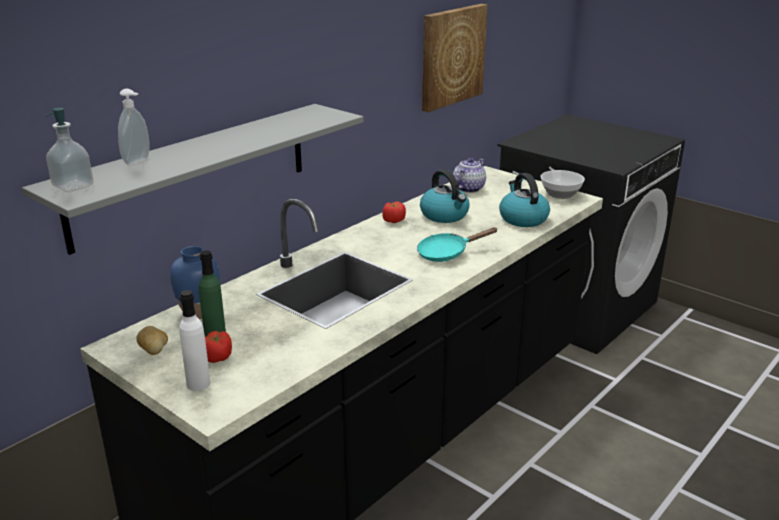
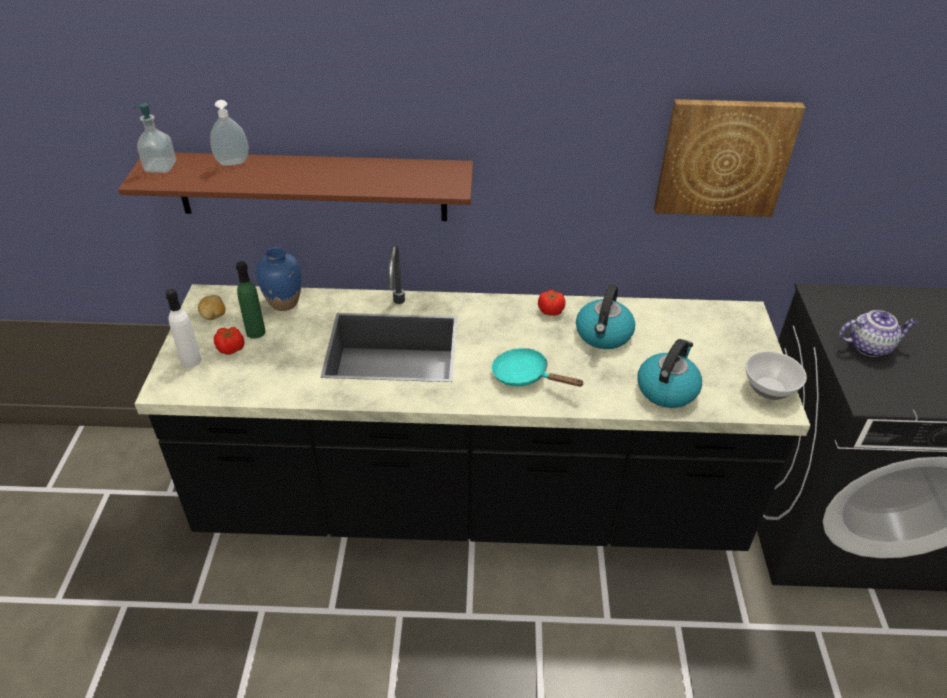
camera: 50 degrees right, 15 degrees up
(193, 174) = (312, 186): grey shelf -> brown shelf
(468, 188) = (687, 318): teapot -> teapot (870, 346)

